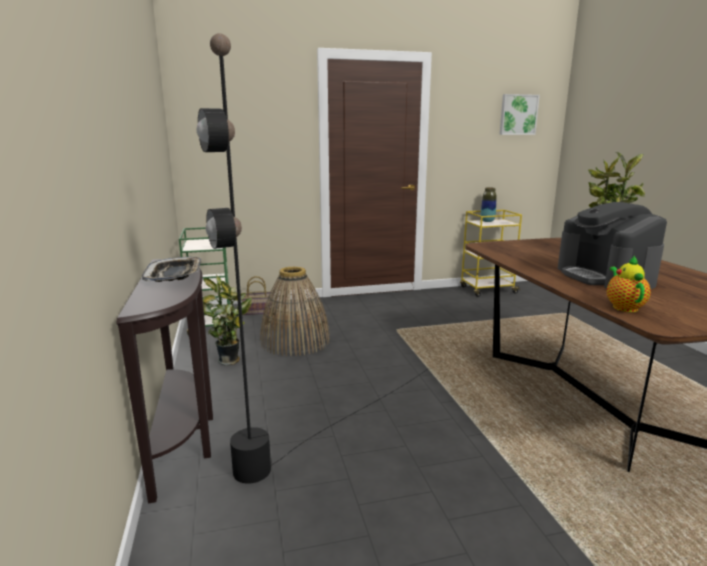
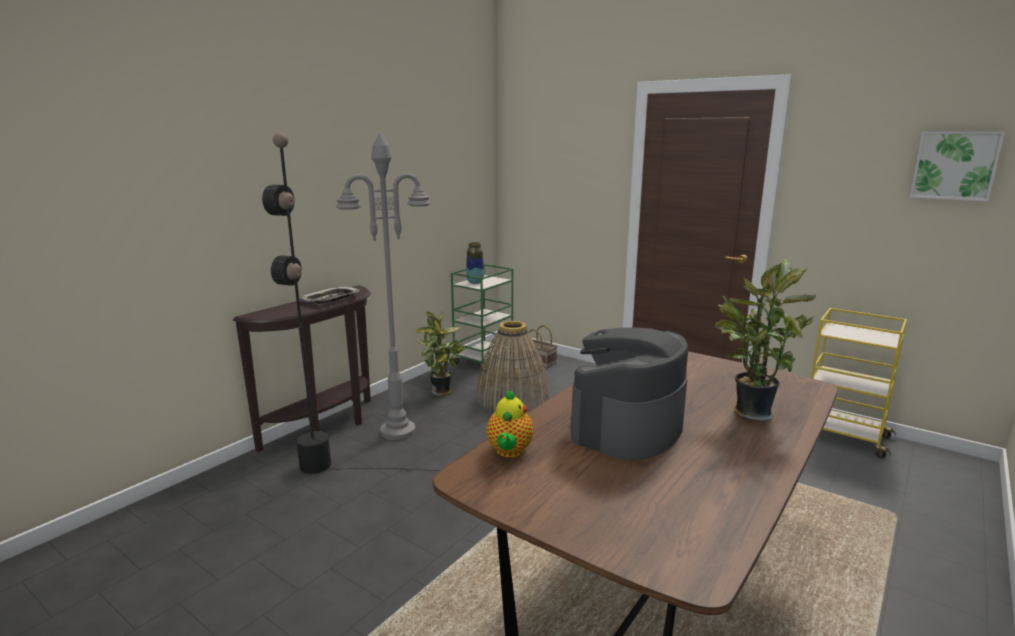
camera: 50 degrees right, 0 degrees up
(262, 404) = (398, 431): none -> grey floor lamp
(487, 221) = (857, 330): vase -> vase (475, 282)
(623, 307) = (509, 452): teapot -> teapot turned 135 degrees clockwise

